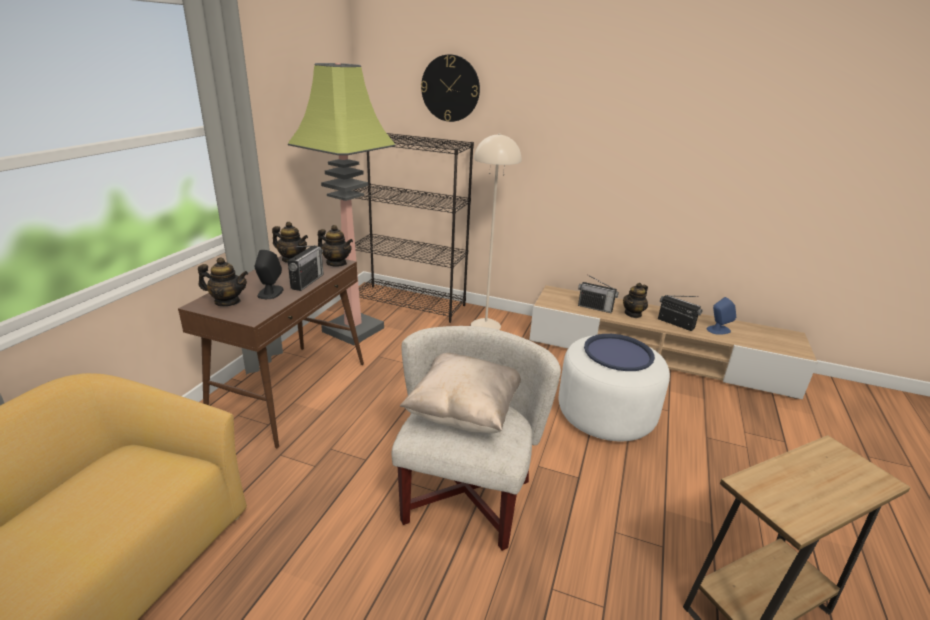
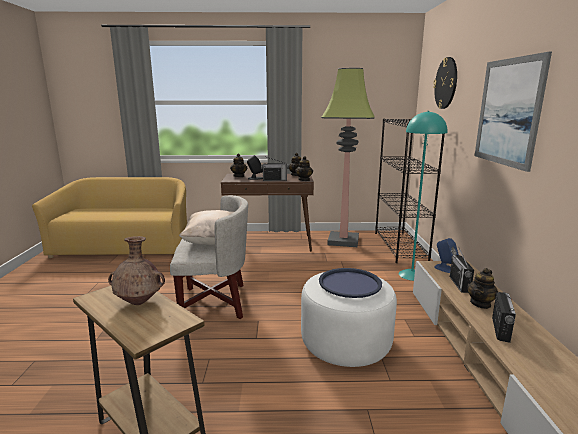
camera: 70 degrees right, 10 degrees down
(486, 325) = (412, 275): beige floor lamp -> turquoise floor lamp
(597, 135) = (508, 112): none -> picture
(633, 314) = (480, 303): teapot -> teapot turned 75 degrees counterclockwise
(718, 330) = (537, 361): blue speaker -> blue speaker (445, 268)
(799, 477) = (140, 302): none -> brown vase

